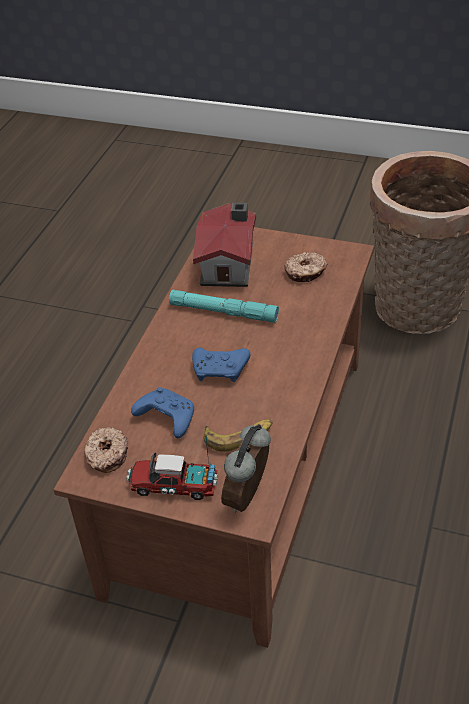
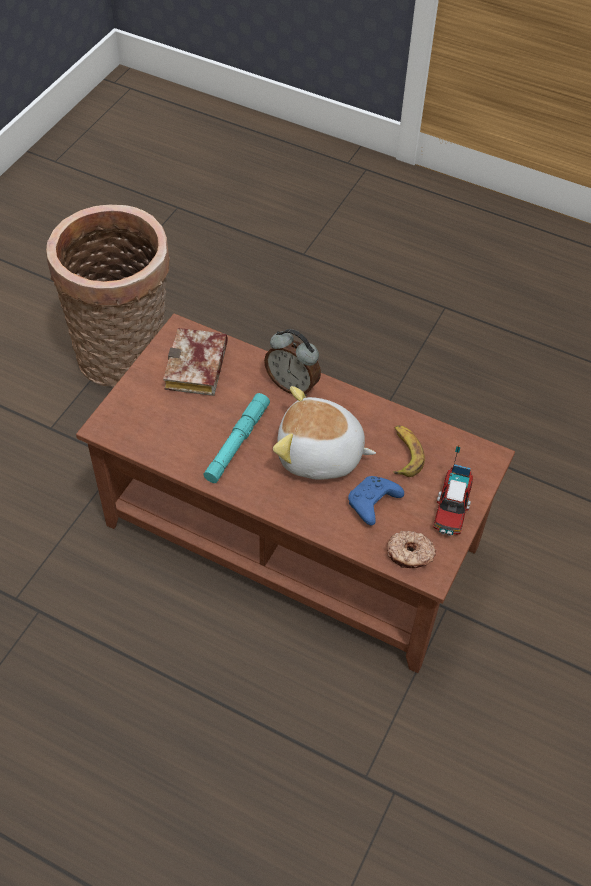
camera: 85 degrees left, 10 degrees up
(221, 370) = (320, 455): blue game controller -> plush toy
(229, 264) = (163, 427): toy house -> none
(249, 497) = (470, 457): alarm clock -> alarm clock (292, 385)
(305, 272) = (198, 370): donut -> book

